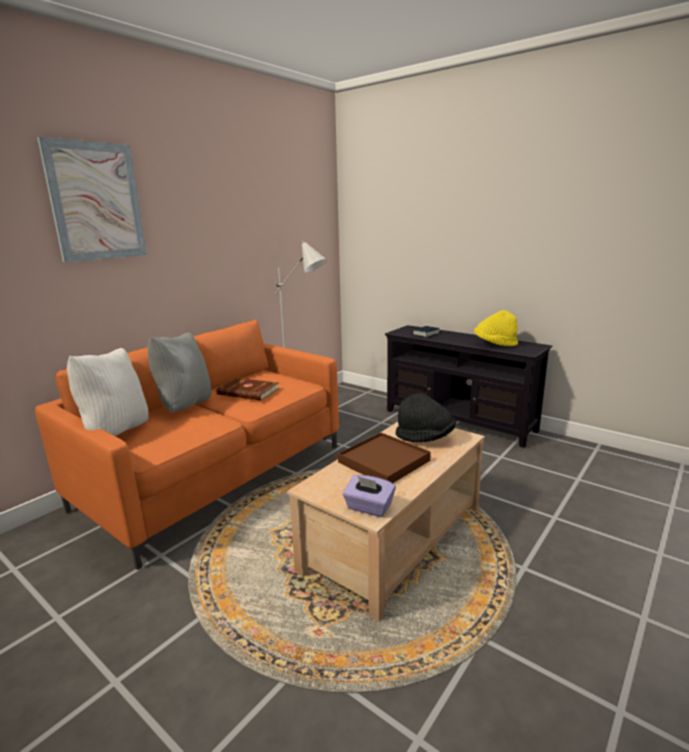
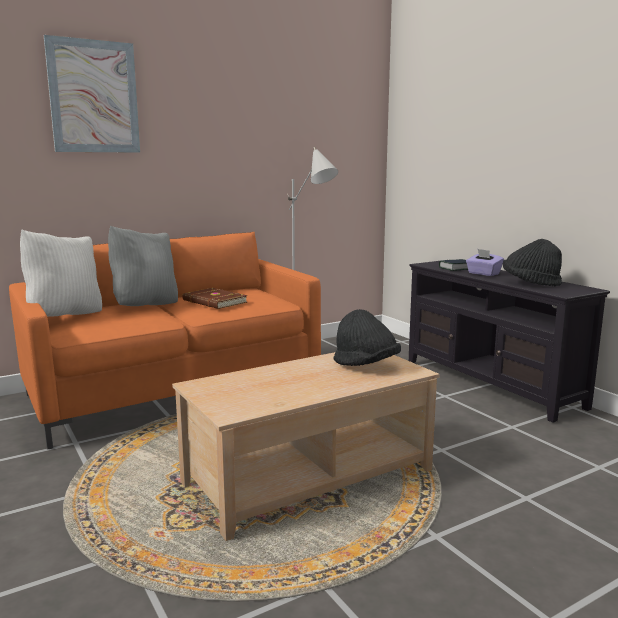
camera: 20 degrees right, 5 degrees down
(369, 508) = (232, 408): purple tissue box -> purple tissue box (483, 273)
(384, 461) = (294, 377): brown tray -> none
(495, 344) = (530, 283): yellow hat -> black hat

